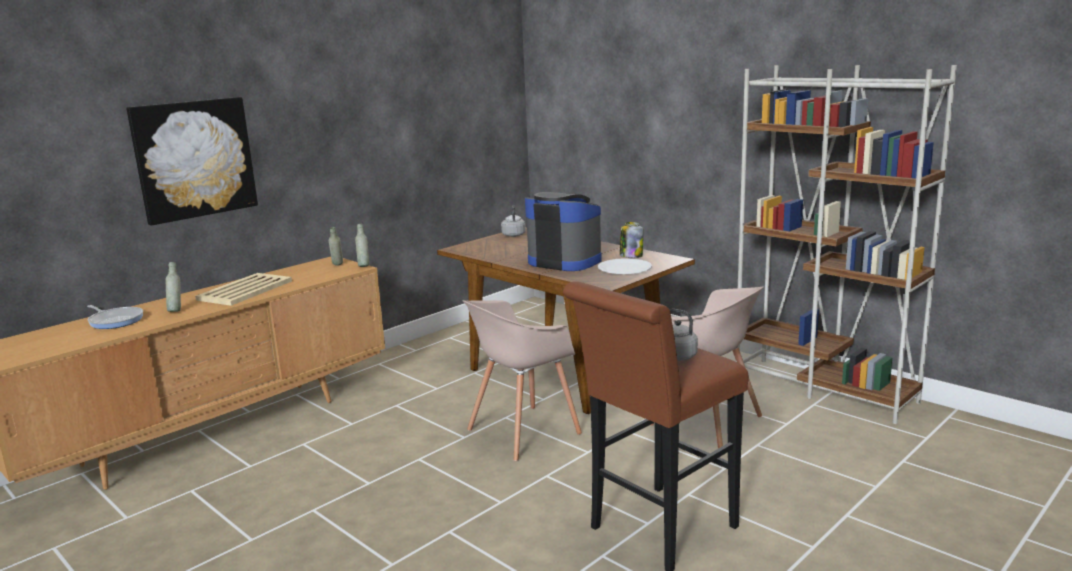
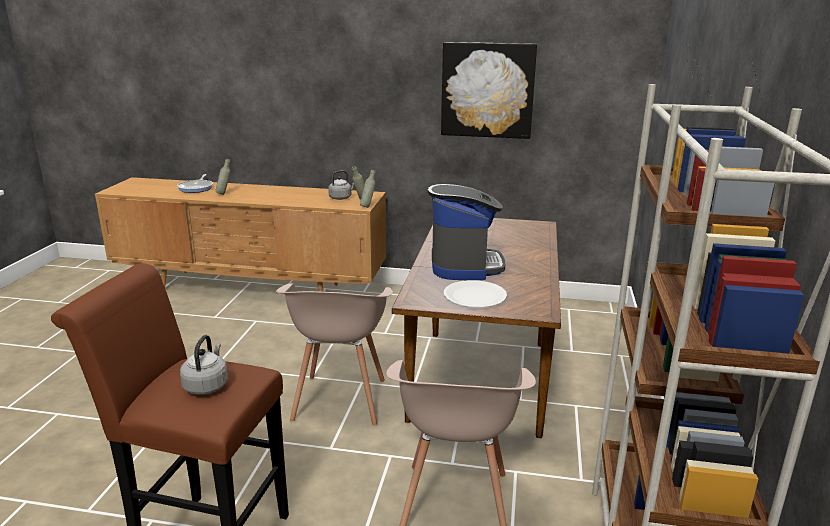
camera: 55 degrees right, 5 degrees up
(194, 159) = (282, 88): picture -> picture (487, 90)
(244, 290) = (278, 195): beige tray -> none
(513, 235) = (522, 225): grey kettle -> grey kettle (341, 197)
(523, 433) = (340, 401): beige chair -> beige chair turned 105 degrees counterclockwise
(631, 256) = (523, 288): jar -> none

